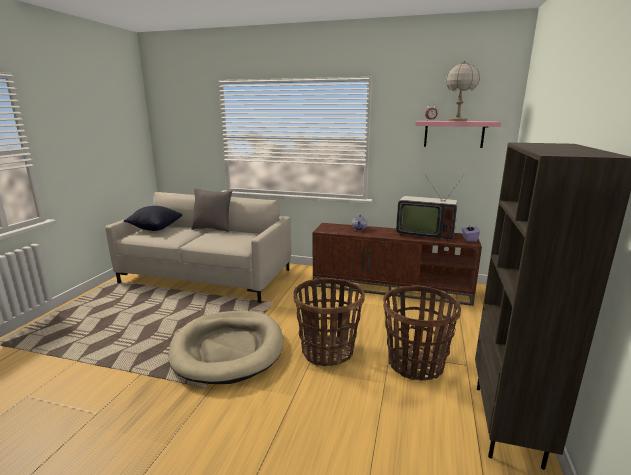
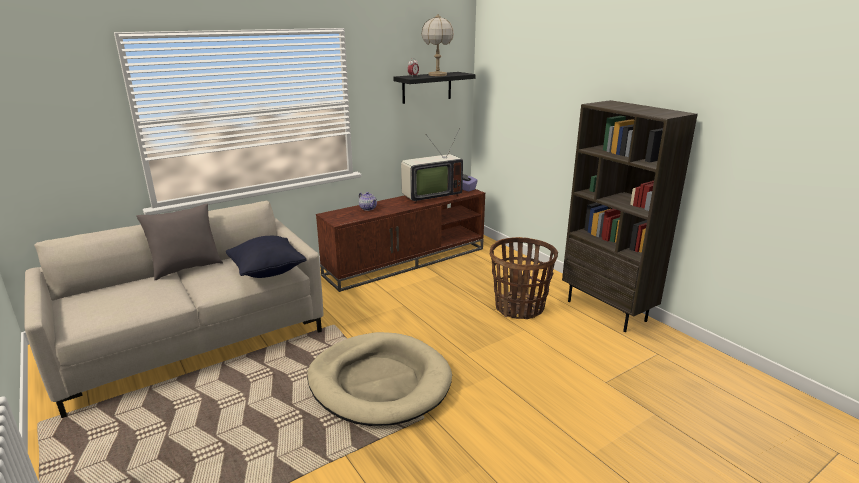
camera: 50 degrees left, 5 degrees up
(155, 228) = (91, 301): black pillow -> black pillow (267, 271)
(327, 351) = (456, 334): basket -> none
(454, 134) = (427, 87): pink shelf -> black shelf

